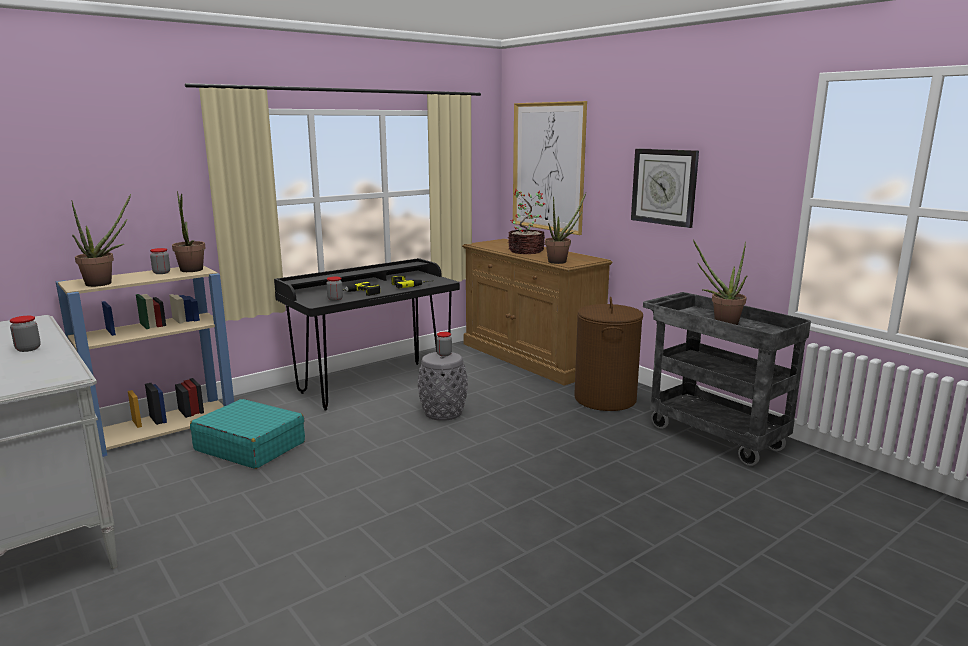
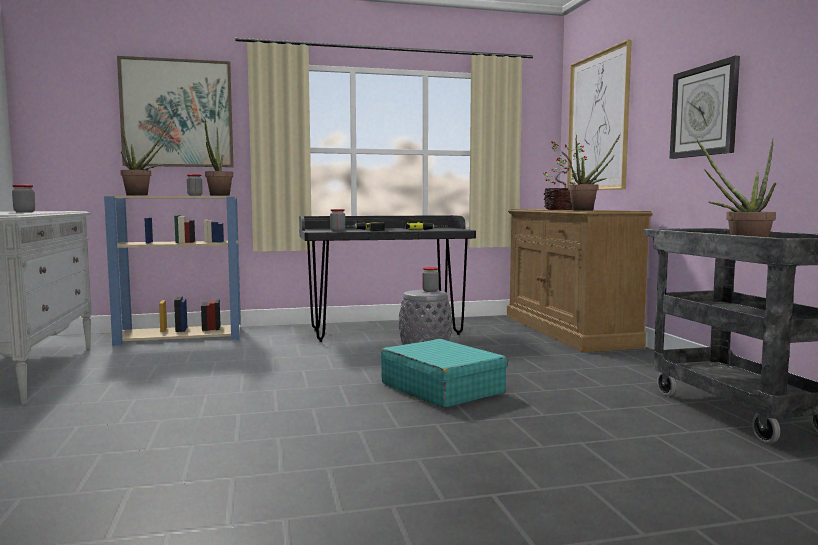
camera: 25 degrees right, 10 degrees down
(117, 173) = (177, 113): none -> picture
(250, 446) = (227, 354): turquoise suitcase -> turquoise suitcase (442, 388)
(605, 399) = (621, 366): brown laundry basket -> none

